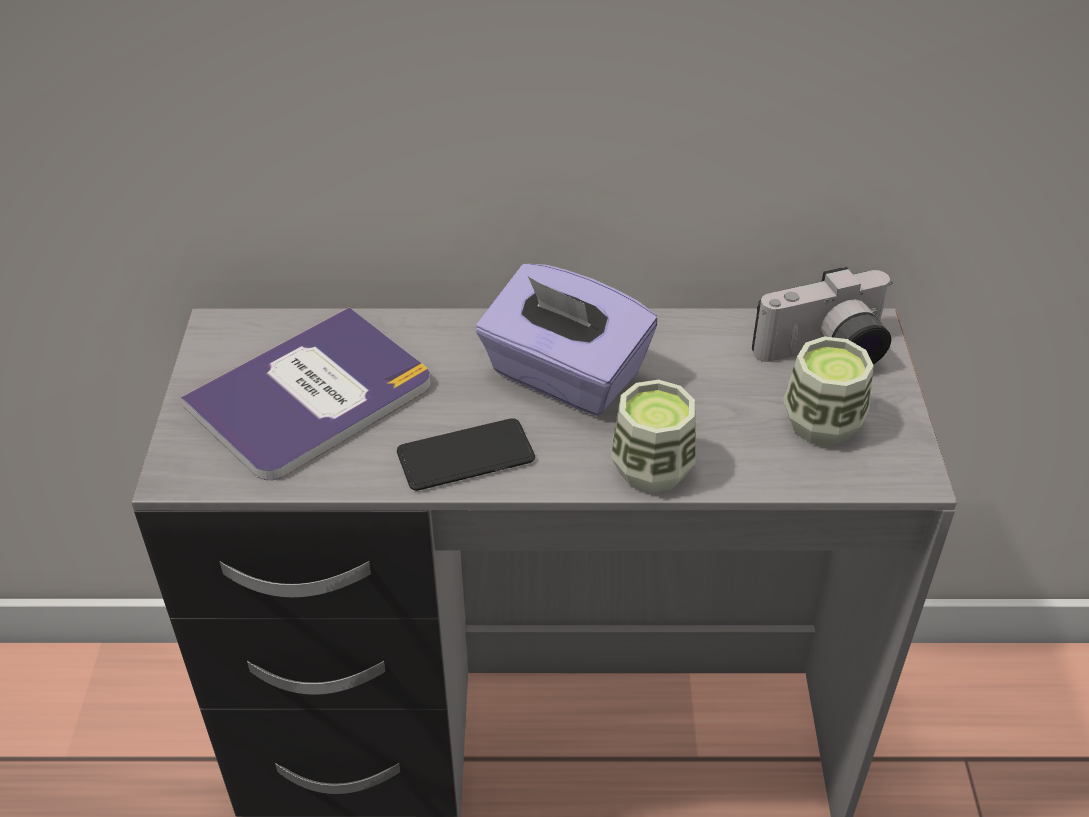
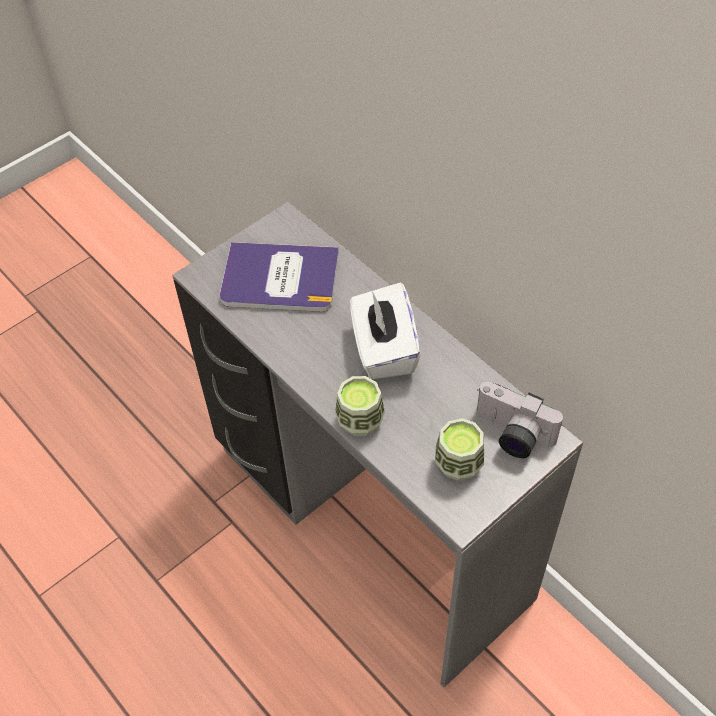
camera: 50 degrees right, 10 degrees up
(465, 456) = (300, 353): phone -> none
(564, 376) = (384, 350): purple tissue box -> white tissue box

